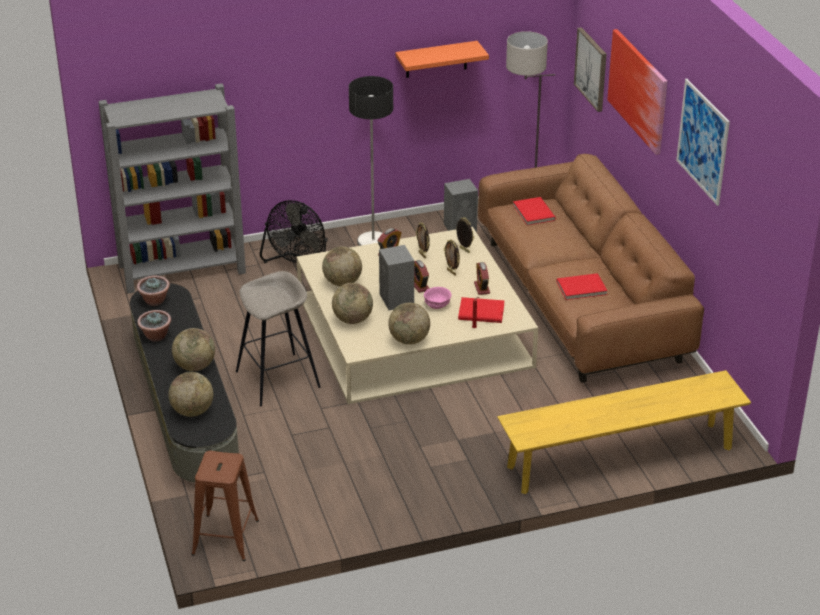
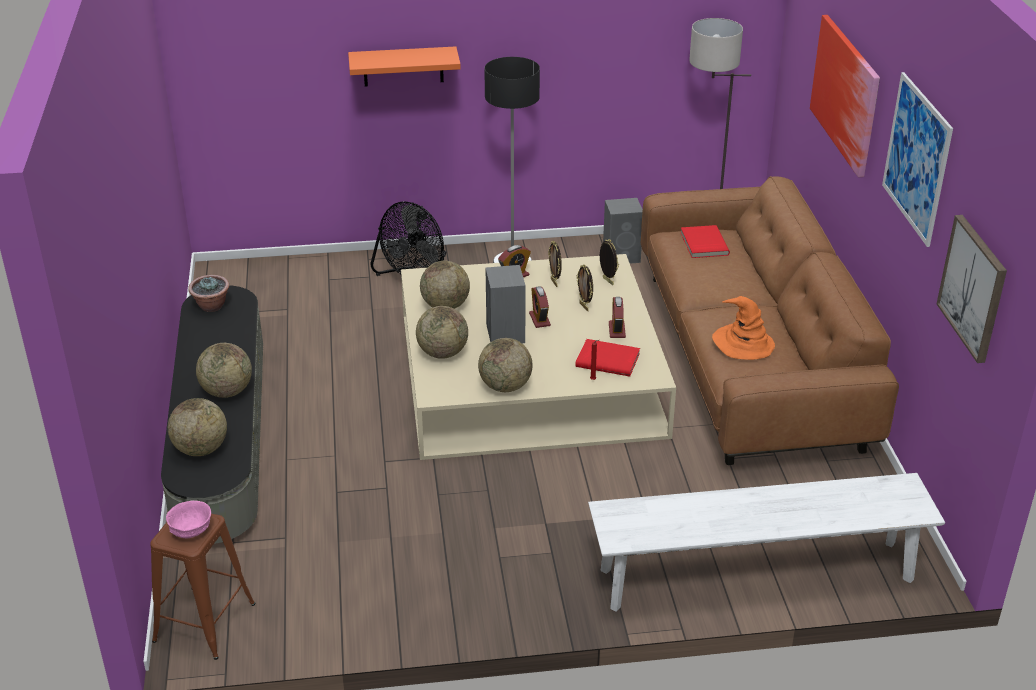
camera: 10 degrees right, 0 degrees up
(156, 336) = (195, 349): potted plant -> none
(182, 269) = (279, 273): grey bookcase -> none
(278, 379) = (344, 418): grey stool -> none
(436, 59) = (603, 45): orange shelf -> orange shelf (403, 66)
(437, 305) = (554, 346): pink bowl -> pink bowl (191, 531)
(582, 289) = (742, 343): red book -> orange hat
(591, 69) = (797, 70): picture -> picture (973, 287)
(620, 458) = (756, 575): yellow bench -> white bench

